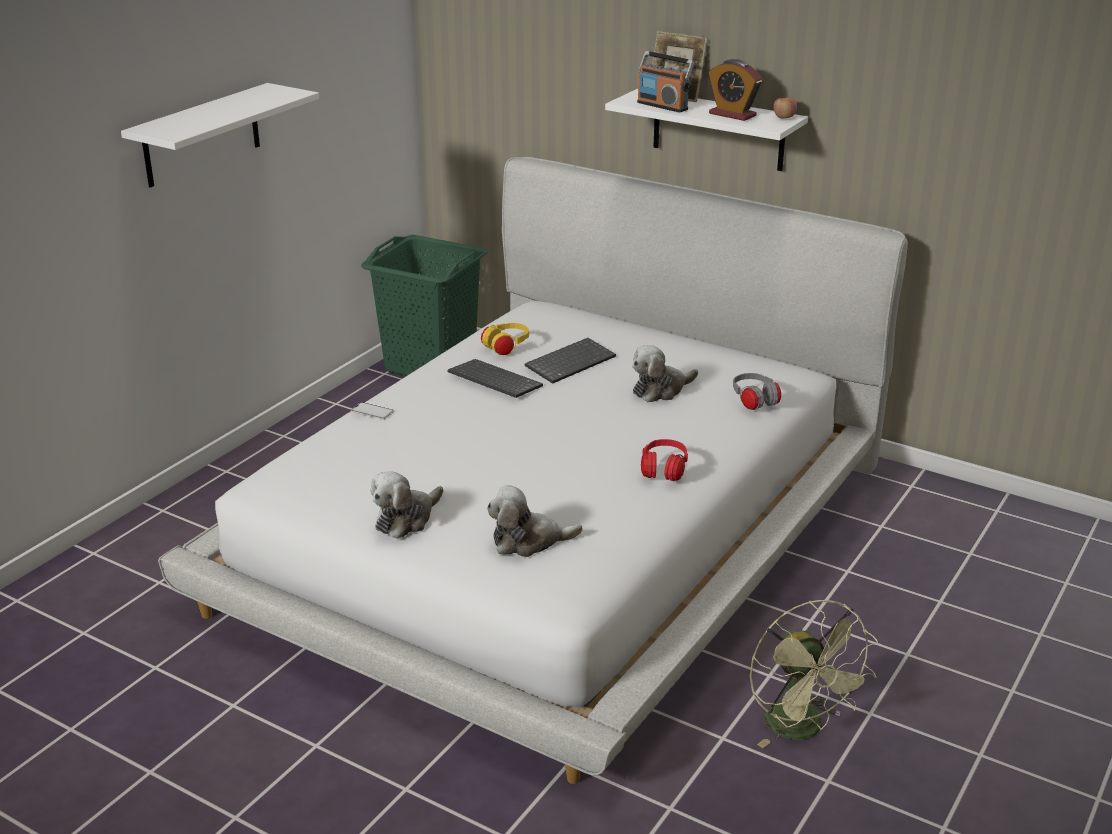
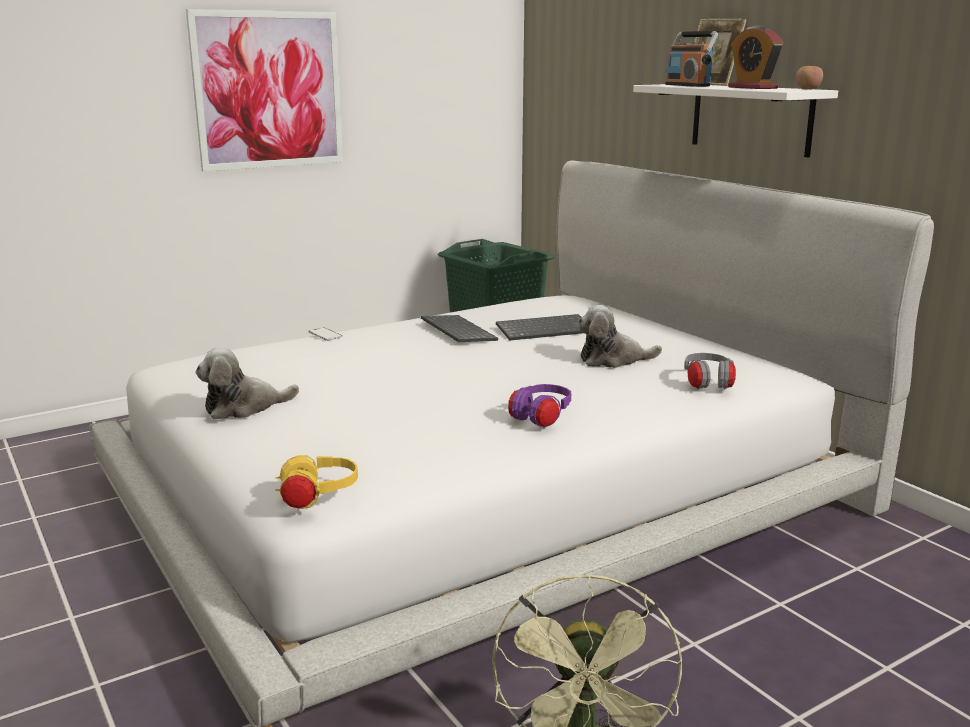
camera: 25 degrees right, 10 degrees down
(202, 135) = (268, 90): white shelf -> picture
(506, 348) = (497, 314): yellow headphones -> yellow headphones (318, 498)
(528, 541) = (329, 445): plush toy -> none
(663, 472) = (540, 419): red headphones -> purple headphones

